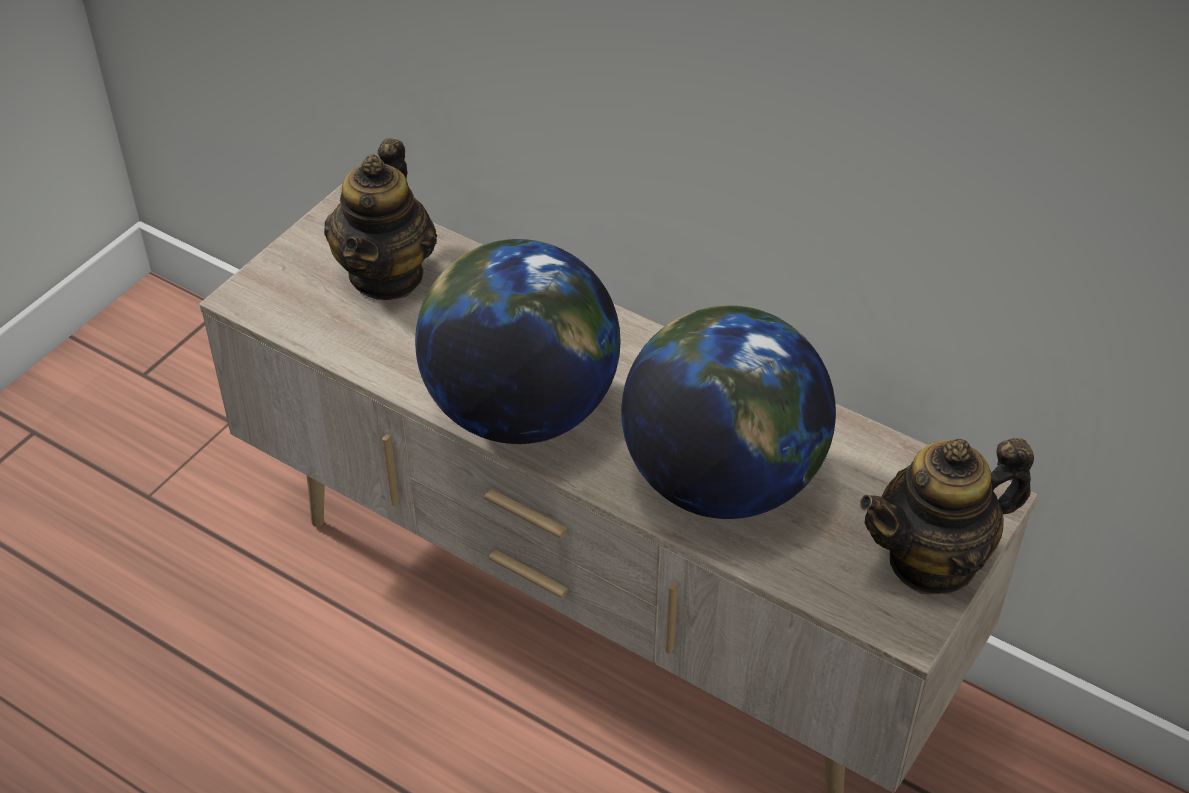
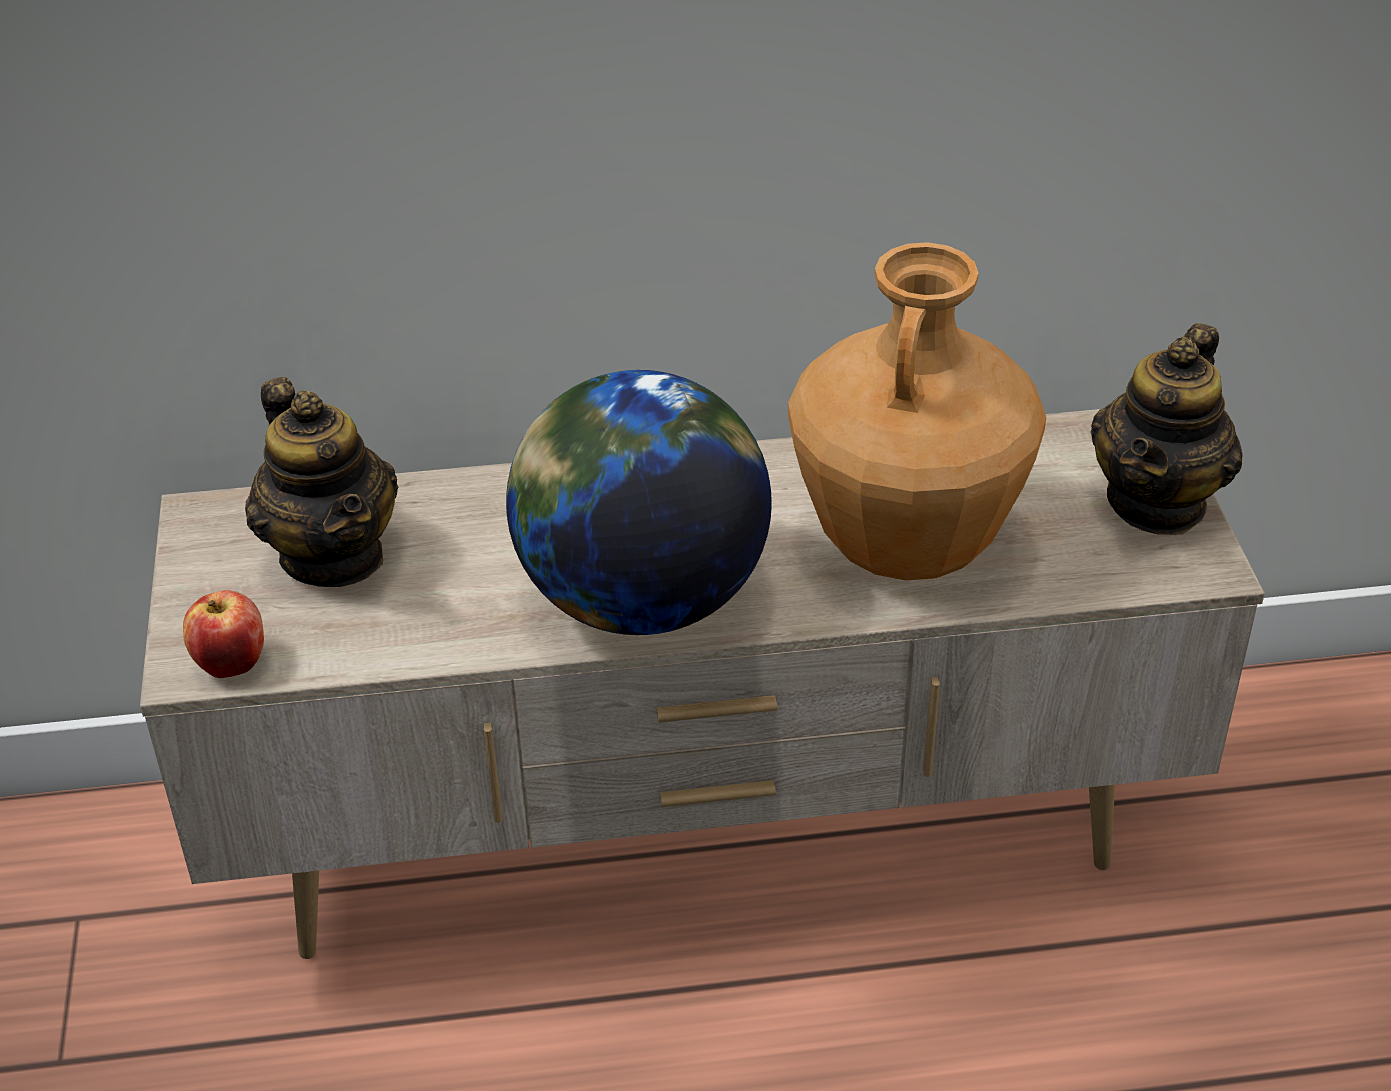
camera: 40 degrees left, 5 degrees down
(266, 308) = (232, 664): none -> apple
(722, 480) = (906, 545): globe -> brown vase

